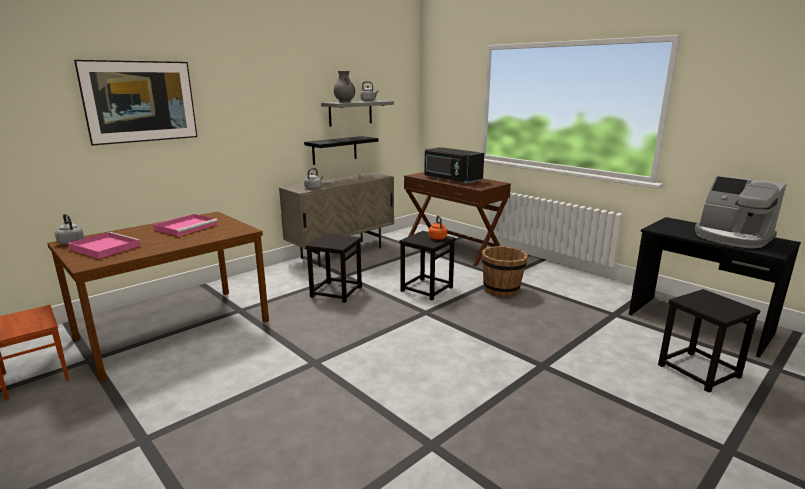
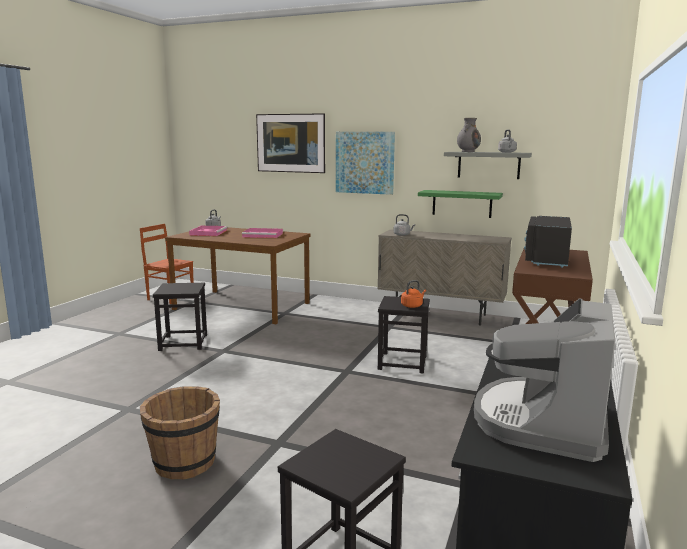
camera: 65 degrees right, 5 degrees down
(243, 119) = (365, 162): none -> picture
(334, 150) = (462, 203): black shelf -> green shelf
(336, 292) = (350, 331): black stool -> black stool (183, 342)
(501, 290) = (451, 399): brown bucket -> brown bucket (184, 463)

